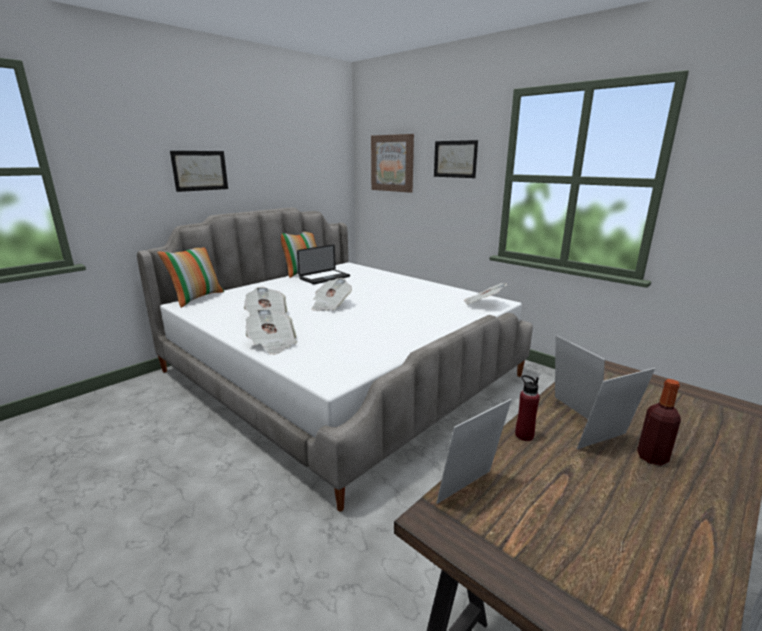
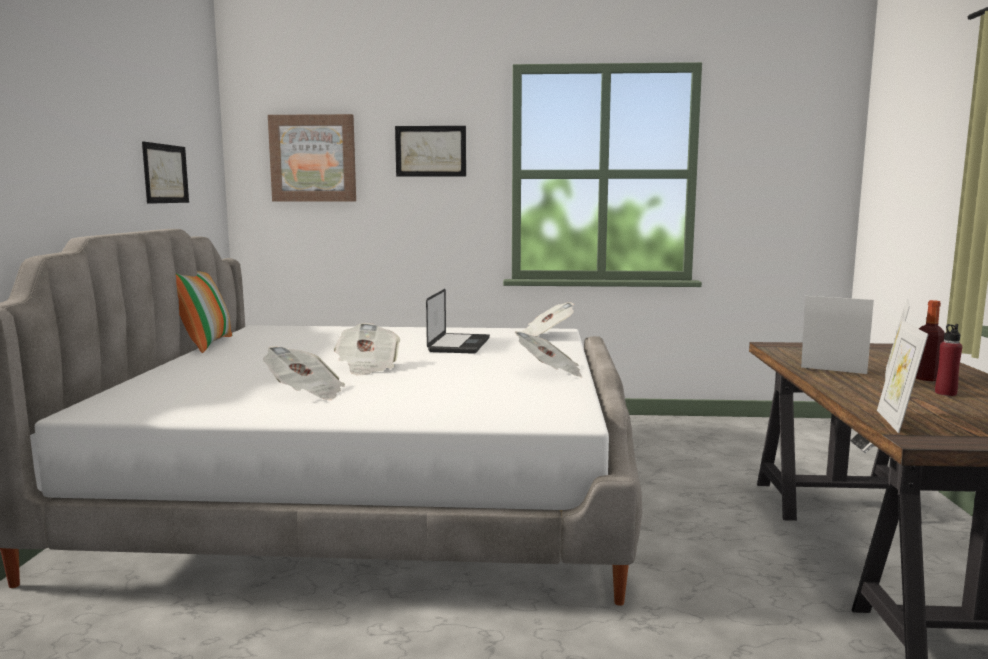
camera: 40 degrees left, 10 degrees down
(197, 298) = (94, 400): pillow -> none
(200, 170) = (50, 150): picture -> picture (165, 173)
(272, 344) = (402, 412): newspaper -> newspaper (550, 373)
(324, 278) = (266, 344): laptop -> laptop (459, 345)
(524, 435) = (843, 389): red bottle -> red bottle (945, 393)

